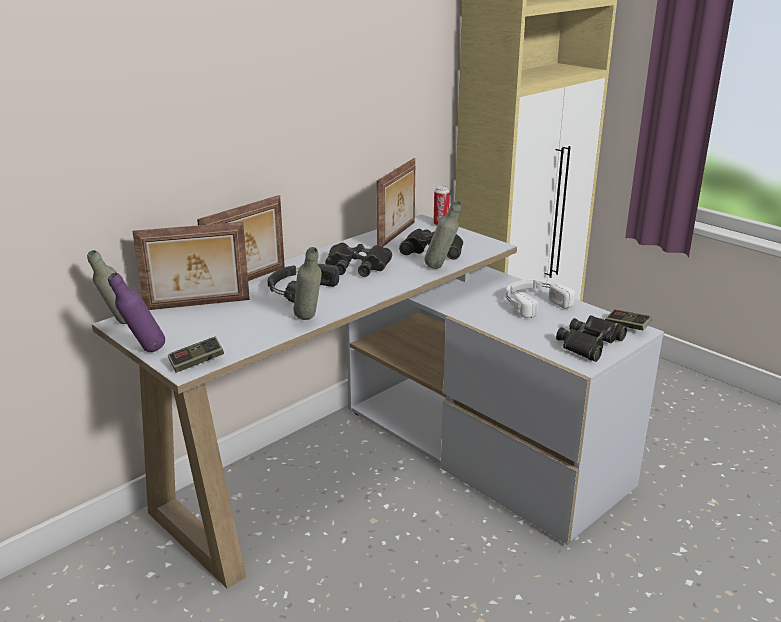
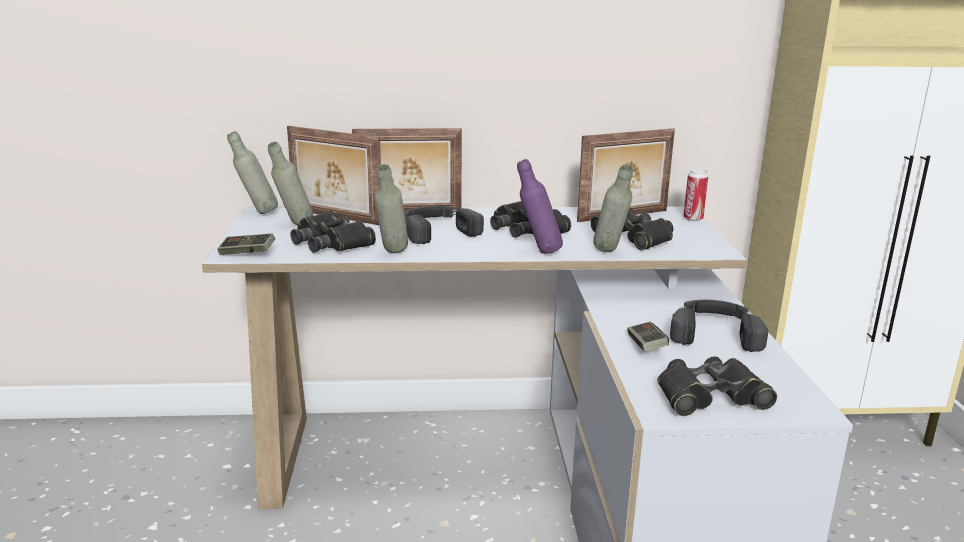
camera: 40 degrees right, 5 degrees down
(143, 352) = (231, 235): purple bottle -> purple bottle (538, 252)
(179, 324) = (293, 225): none -> grey bottle
(243, 328) = (331, 242): none -> black binoculars
(533, 302) = (715, 332): white headphones -> black headphones
(627, 327) = (801, 399): game controller -> game controller (646, 346)

